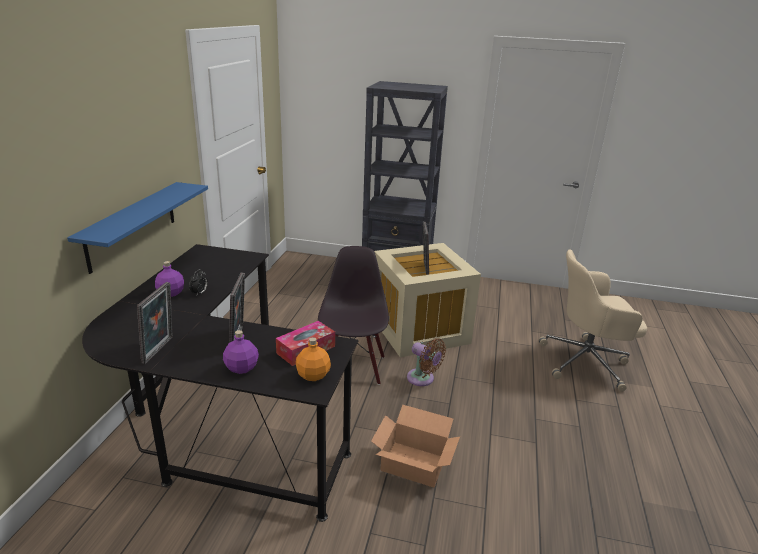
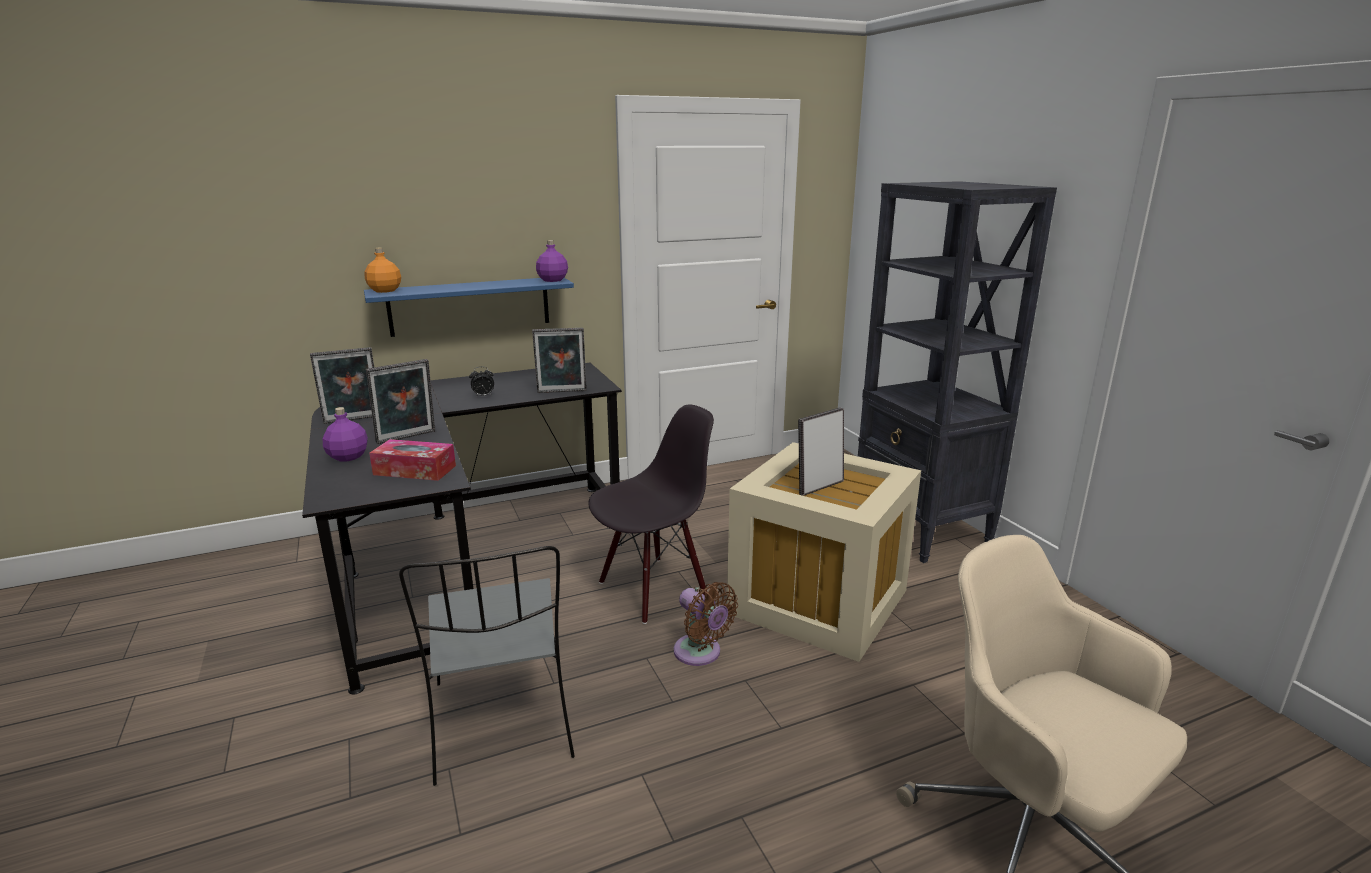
camera: 55 degrees right, 5 degrees down
(171, 293) = (467, 388): purple bottle -> purple bottle (552, 280)
(241, 269) = (562, 392): none -> picture frame
(312, 375) = (360, 489): orange bottle -> orange bottle (384, 290)
(414, 464) = (503, 722): cardboard box -> grey chair
(422, 379) = (700, 653): brown fan -> brown fan turned 45 degrees counterclockwise

